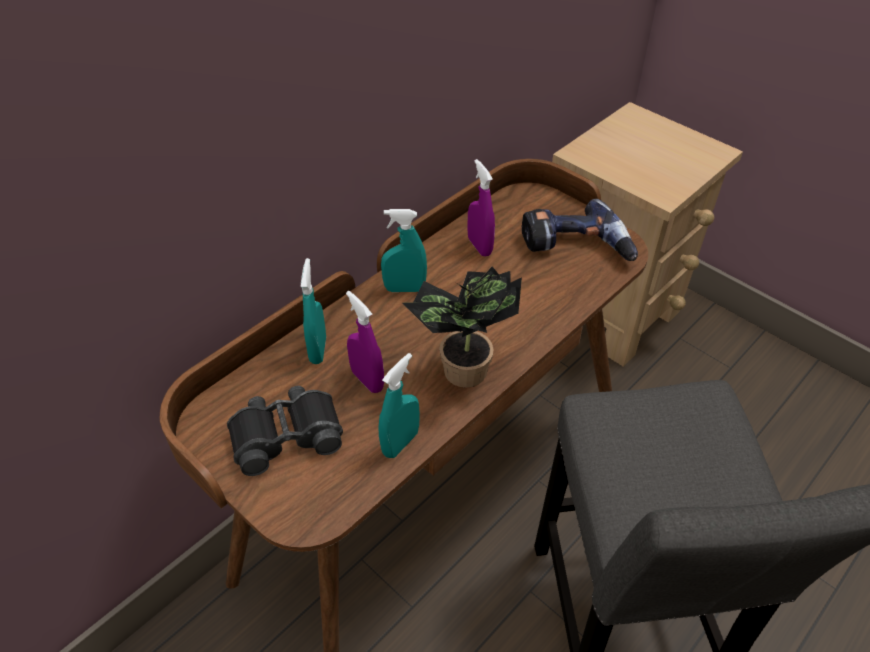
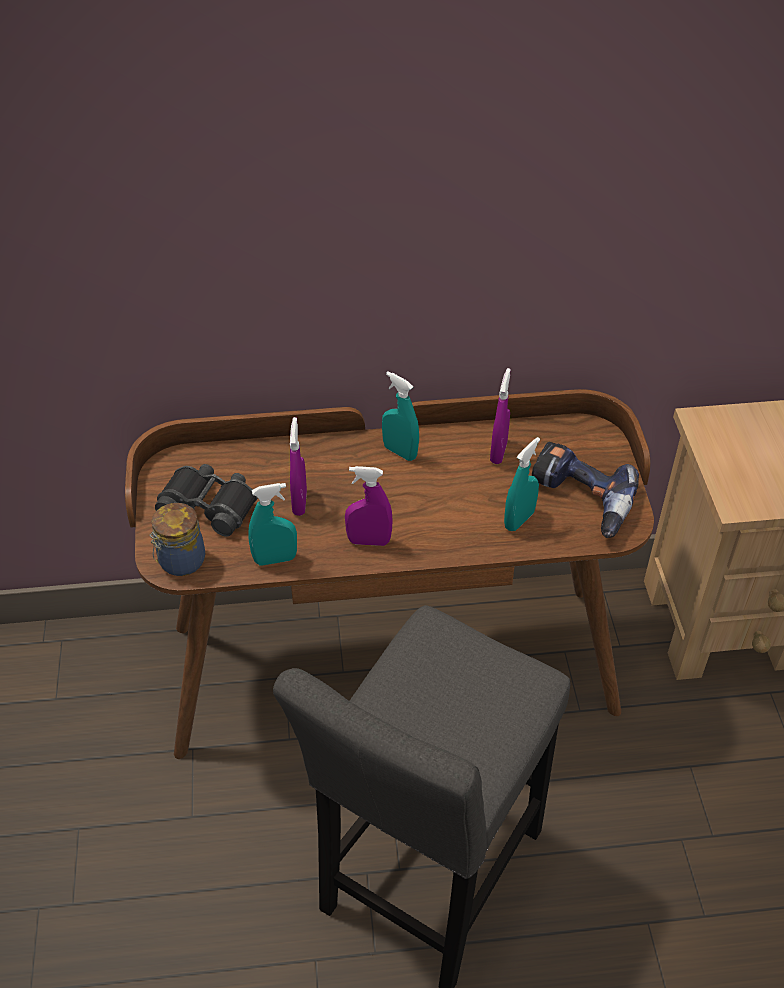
camera: 40 degrees right, 0 degrees up
(314, 506) = (180, 562): none -> jar
(318, 350) = (289, 460): turquoise spray bottle -> turquoise spray bottle (519, 520)
(461, 375) = (369, 541): potted plant -> purple spray bottle

